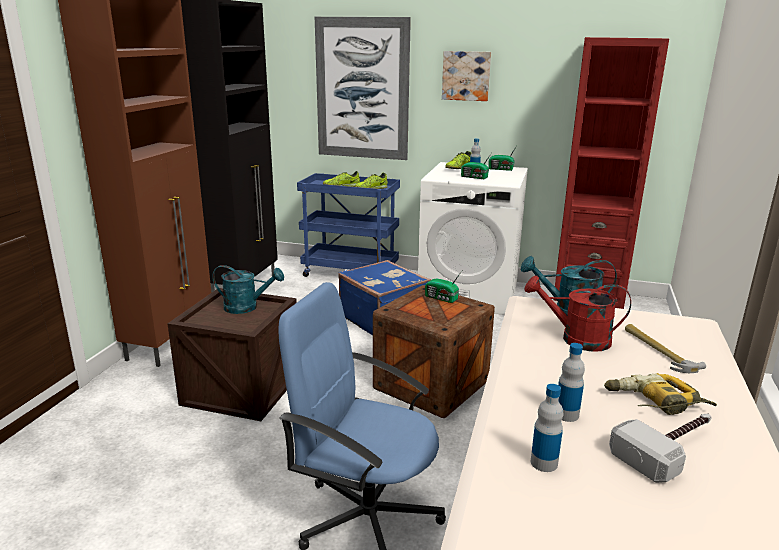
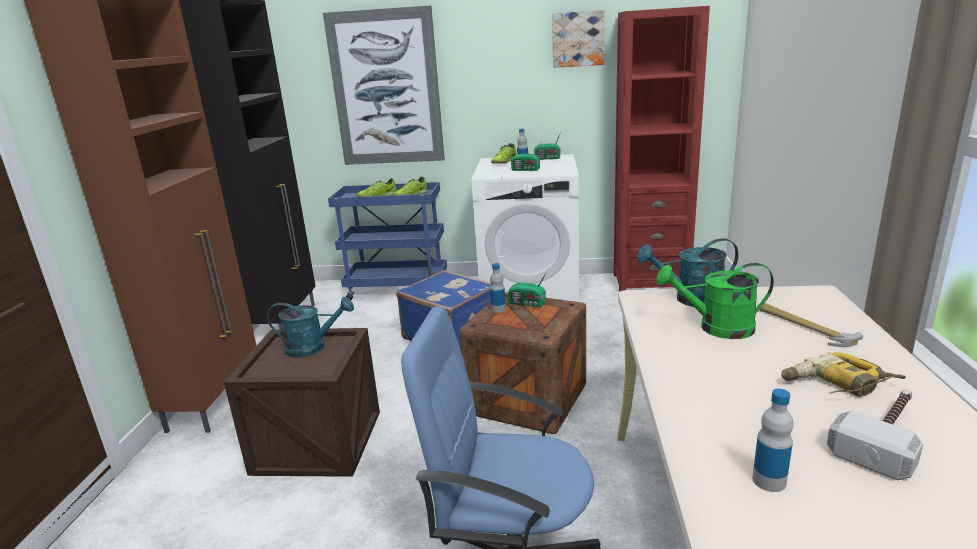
camera: 10 degrees left, 0 degrees up
(466, 76) = (498, 63): picture -> picture (577, 39)
(566, 414) = (758, 417): bottle -> bottle (498, 309)
(576, 339) = (716, 328): red watering can -> green watering can

